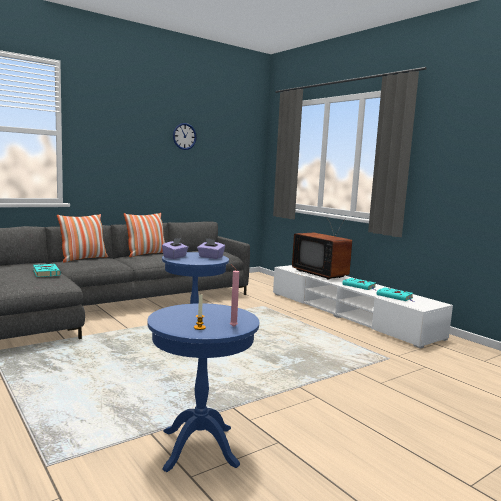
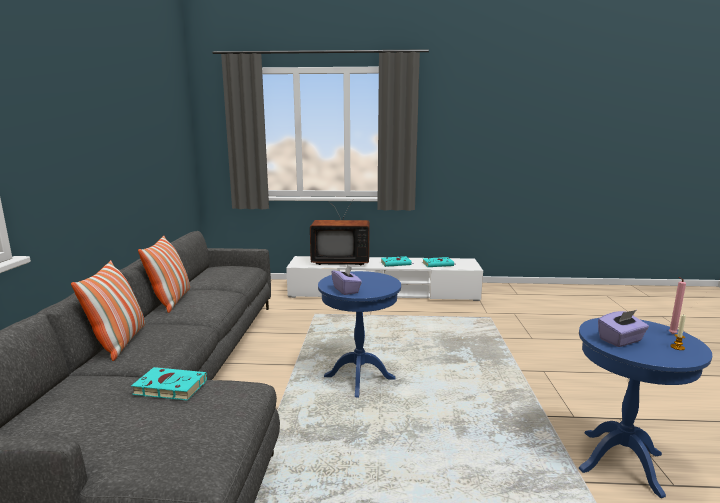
camera: 50 degrees left, 5 degrees up
(184, 136) = (131, 115): wall clock -> none
(210, 257) = (366, 277): purple tissue box -> purple tissue box (620, 340)

